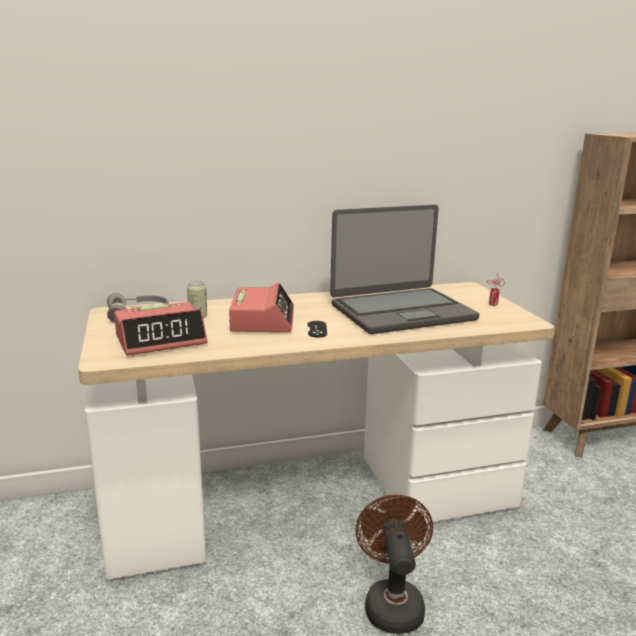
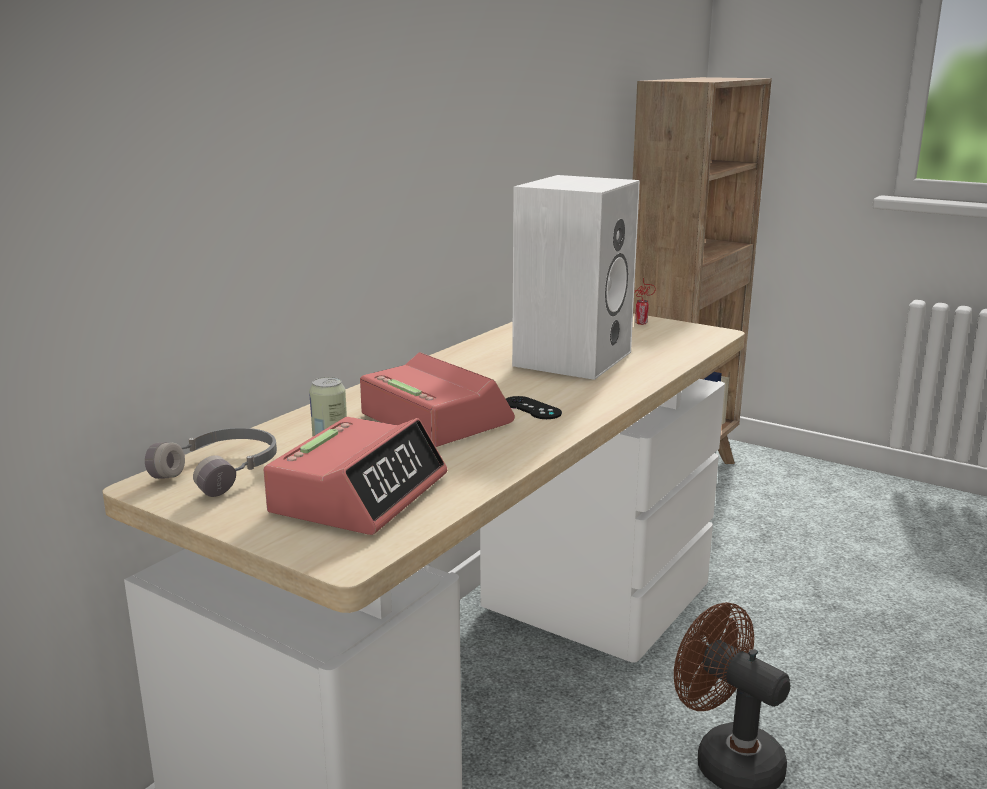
camera: 40 degrees left, 0 degrees up
(401, 312) = (571, 358): laptop -> white speaker

